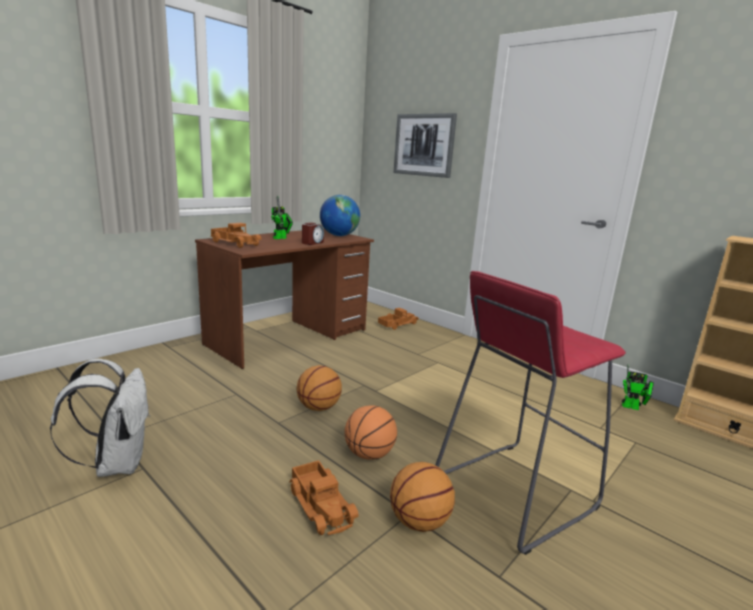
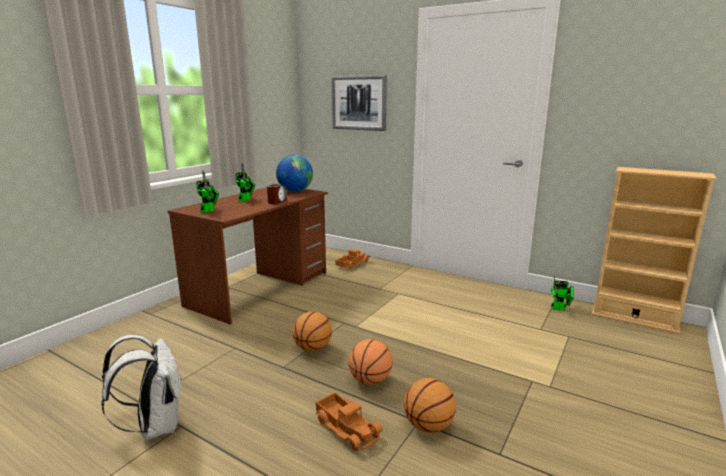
camera: 10 degrees left, 0 degrees up
(235, 243) = (209, 210): toy truck -> toy robot
(513, 491) = (491, 390): red stool -> none

